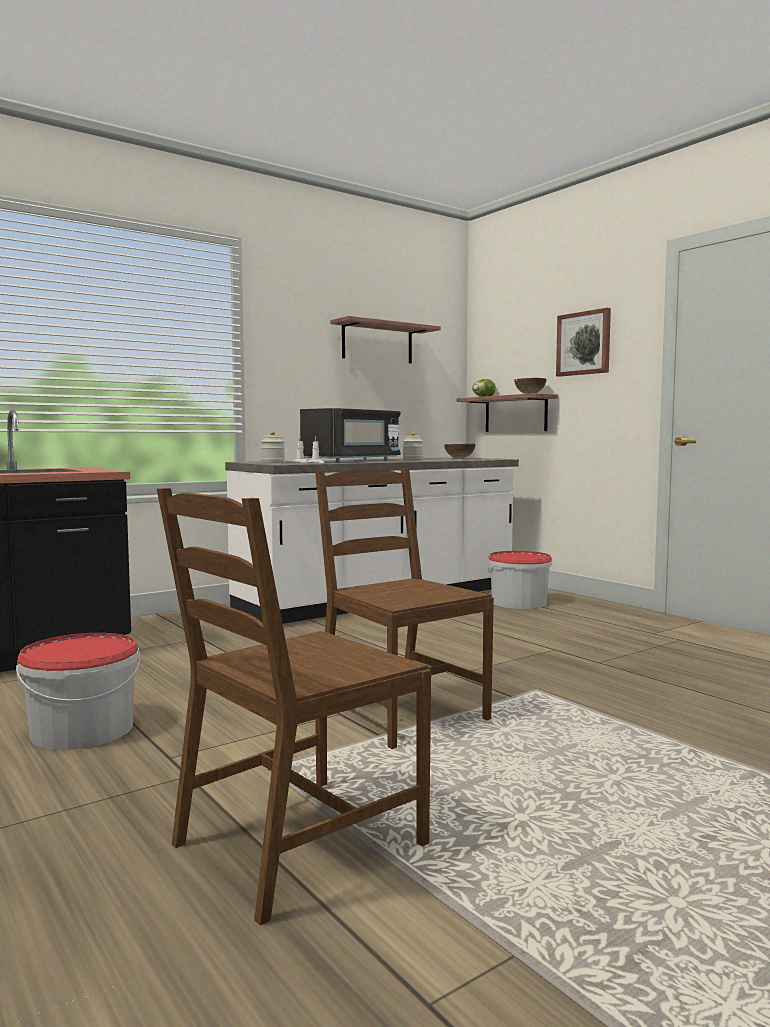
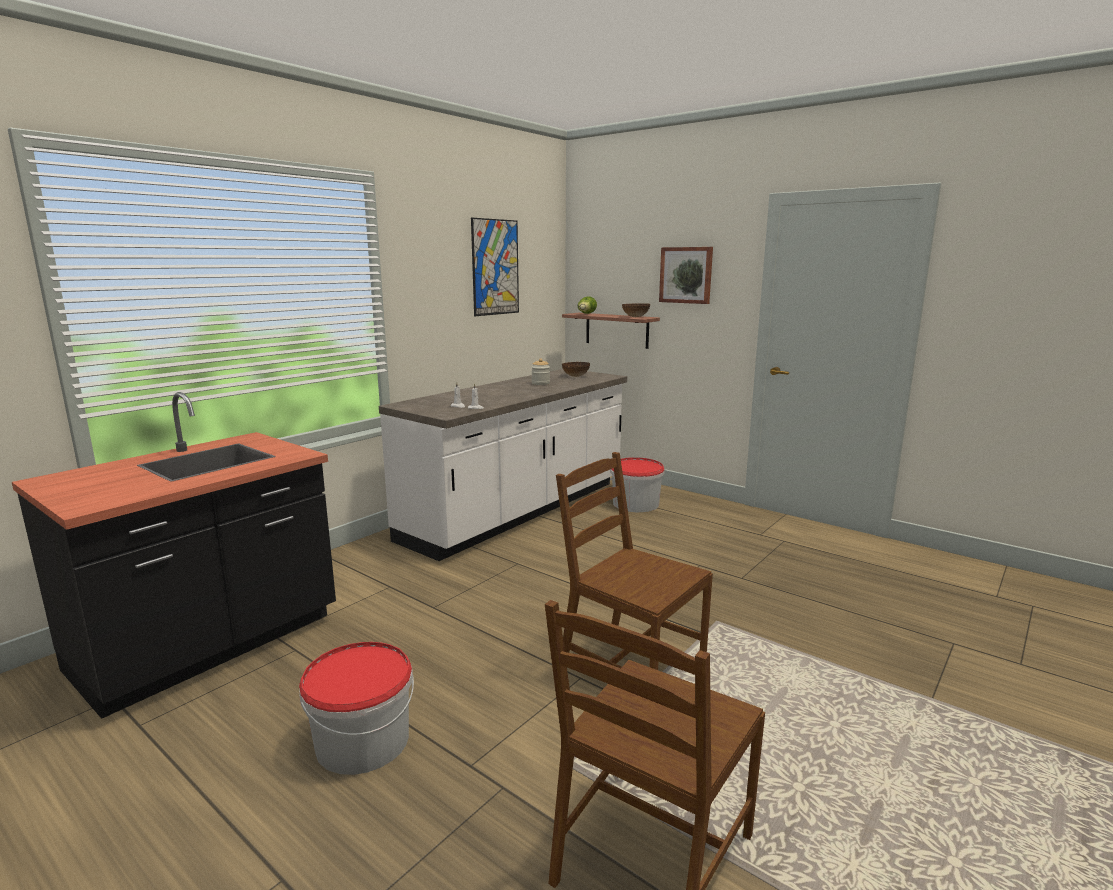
camera: 15 degrees left, 10 degrees up
(273, 462) = (433, 409): jar -> none
(353, 461) = (498, 396): black microwave -> none
(377, 343) = (495, 267): shelf -> picture

